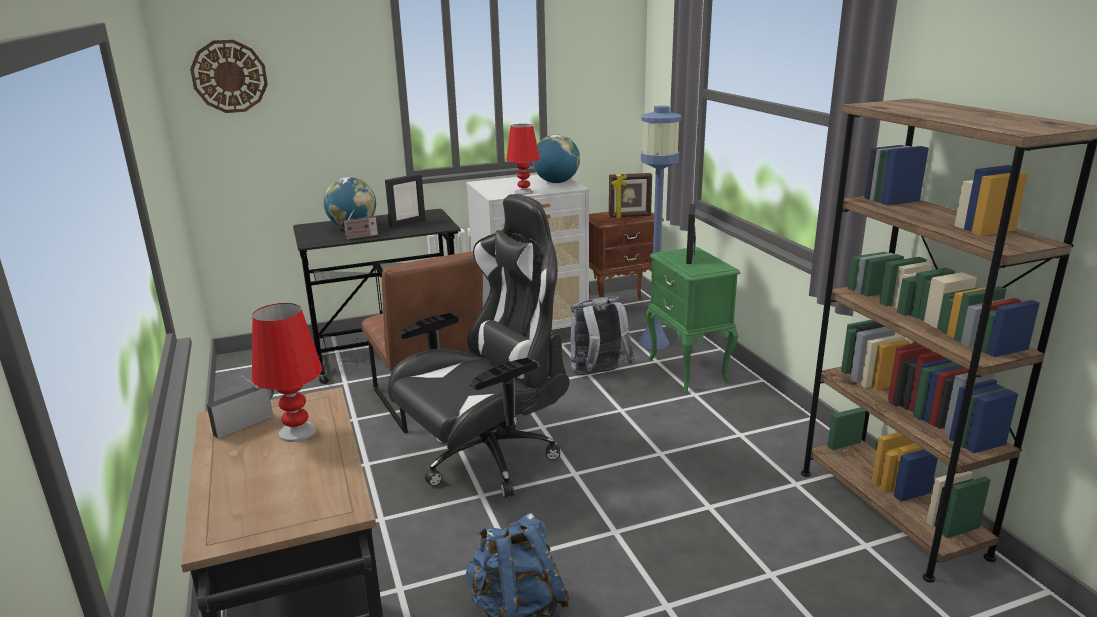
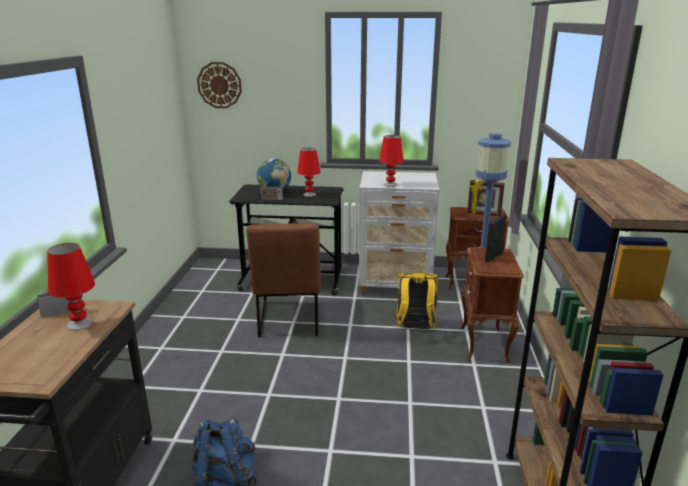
camera: 25 degrees right, 0 degrees up
(407, 223) = (309, 194): picture frame -> red table lamp
(482, 463) = (287, 372): black office chair -> none
(556, 182) = (422, 180): globe -> none
(598, 374) = (415, 329): grey backpack -> yellow backpack
(688, 371) = (484, 344): green nightstand -> brown nightstand

